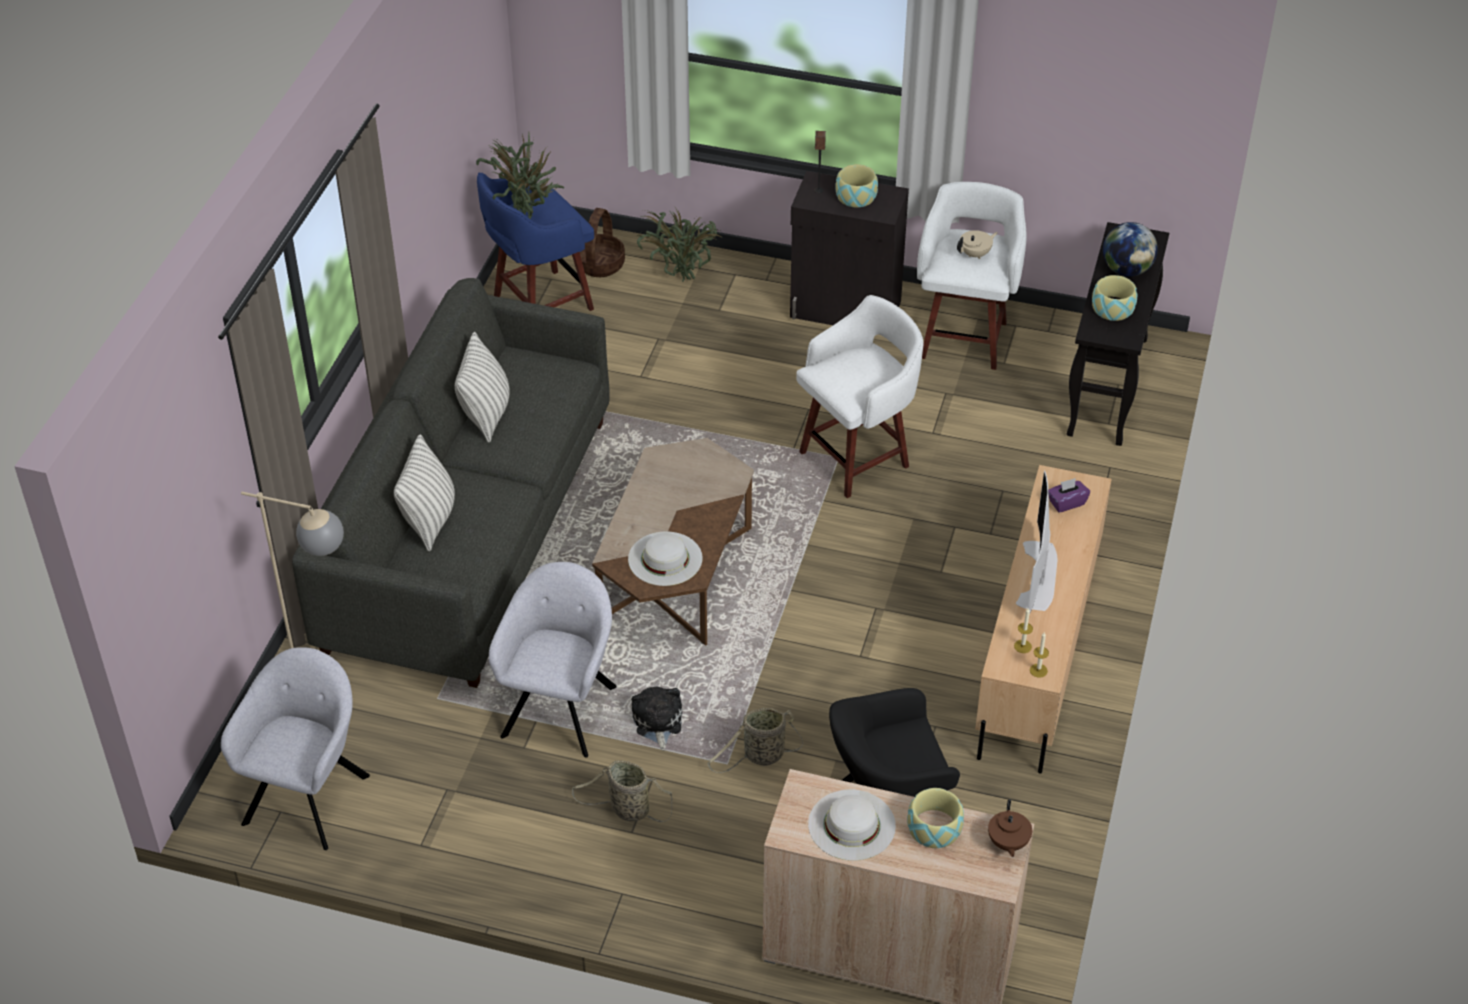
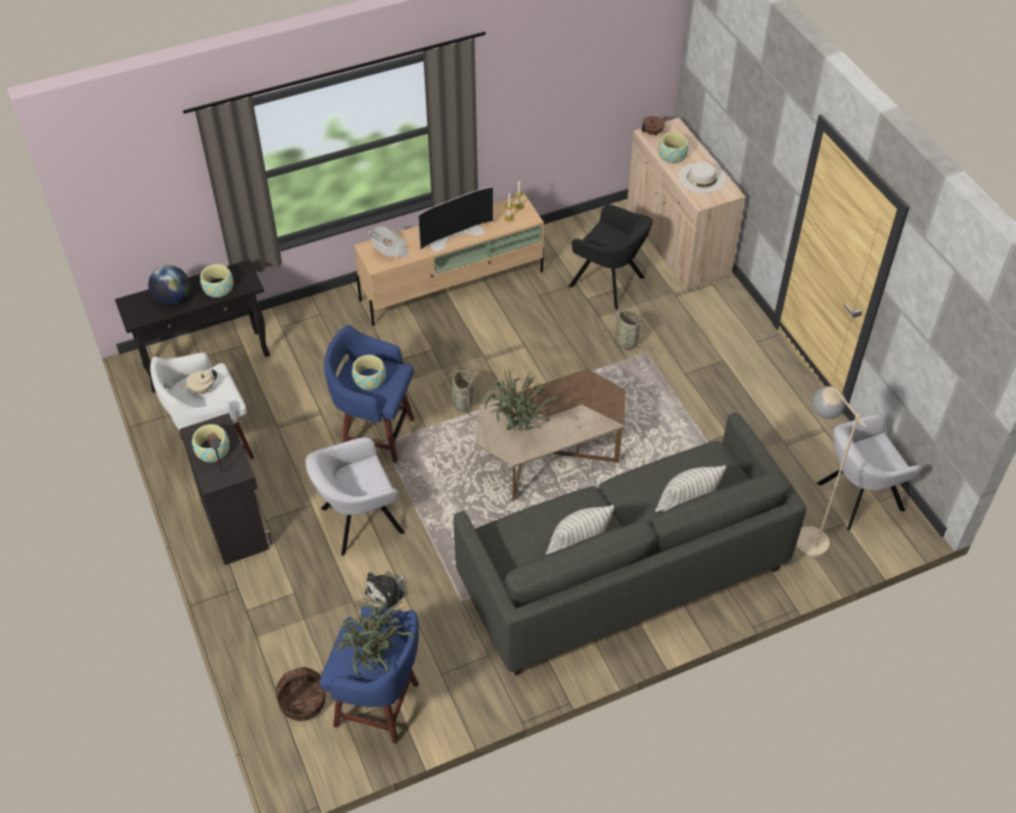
camera: 130 degrees left, 5 degrees up
(561, 707) = (688, 438): grey armchair -> grey armchair (358, 521)
(627, 809) = (713, 370): basket -> basket (463, 405)
(657, 723) = (653, 394): plush toy -> plush toy (386, 592)
(665, 558) = (587, 397): white hat -> none
(681, 278) = (277, 639): potted plant -> potted plant (518, 430)
(857, 457) = (375, 434): white stool -> blue stool
(858, 370) = (369, 379): none -> bowl
(975, 254) = (201, 389): beige teapot -> beige teapot turned 45 degrees counterclockwise
(1066, 503) = (390, 251): purple tissue box -> newspaper

